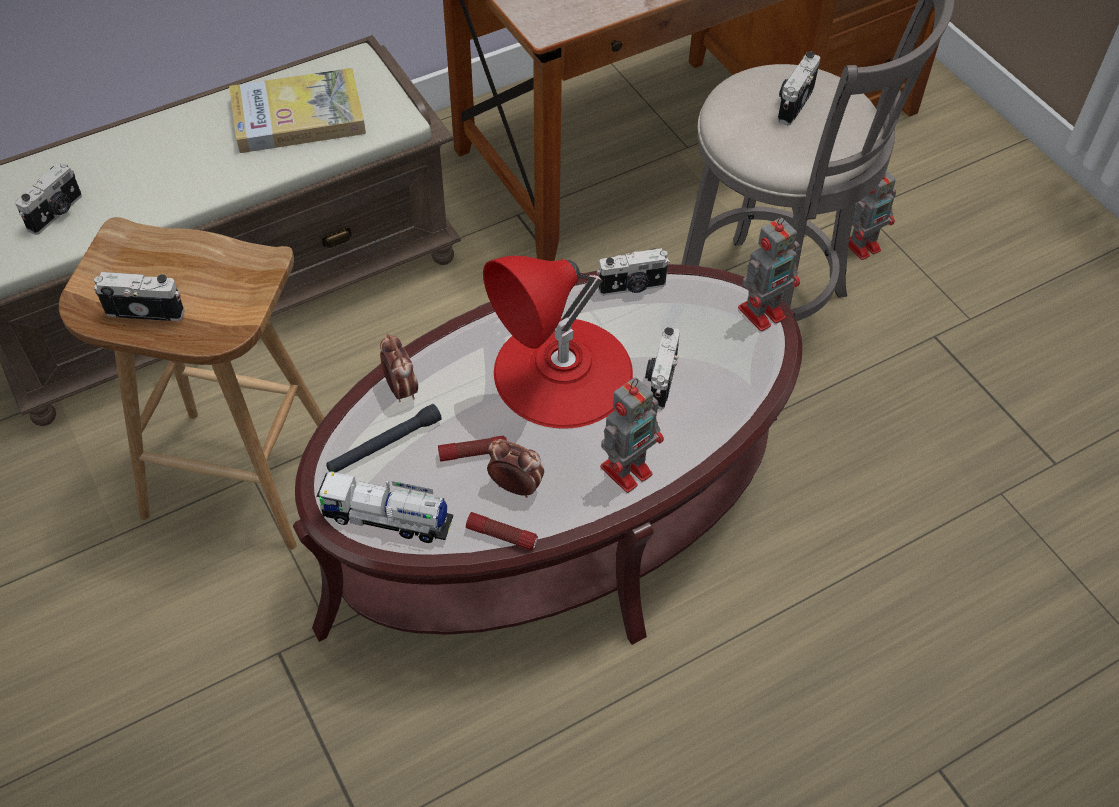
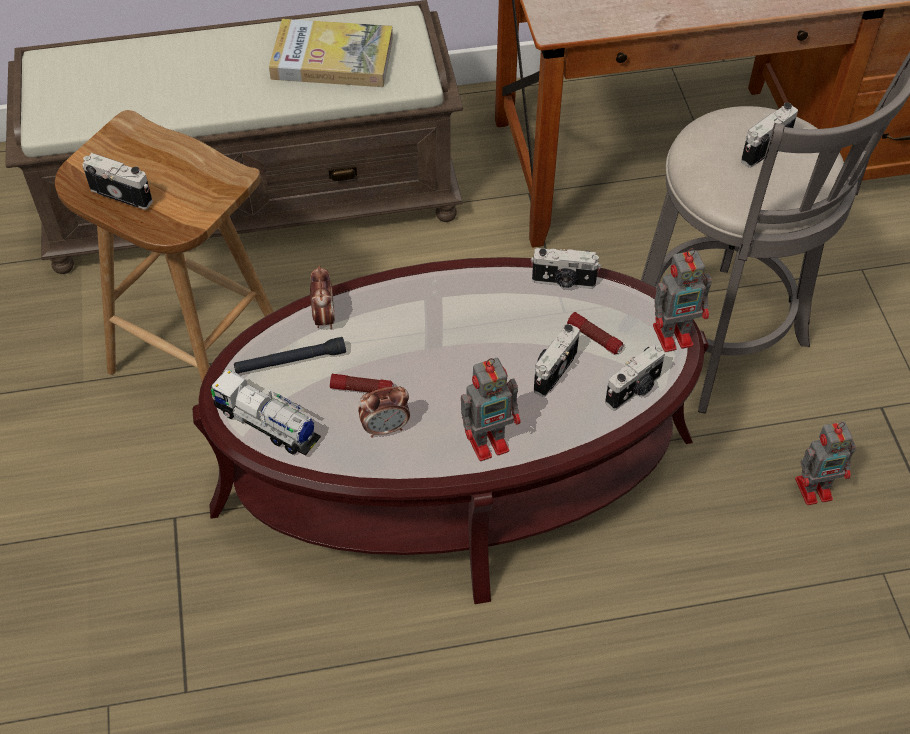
camera: 20 degrees right, 0 degrees up
(57, 213) = (103, 96): camera -> camera (634, 390)
(502, 536) = (356, 466): flashlight -> flashlight (595, 338)
(515, 487) = (385, 428): alarm clock -> alarm clock turned 120 degrees clockwise
(563, 372) = (469, 340): red table lamp -> none
(863, 245) = (847, 302): toy robot -> toy robot (815, 488)

